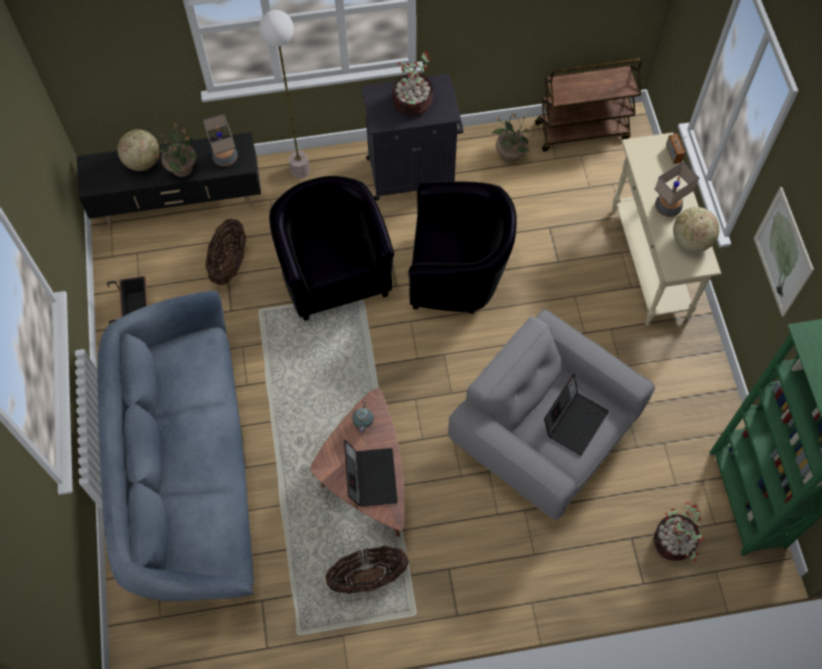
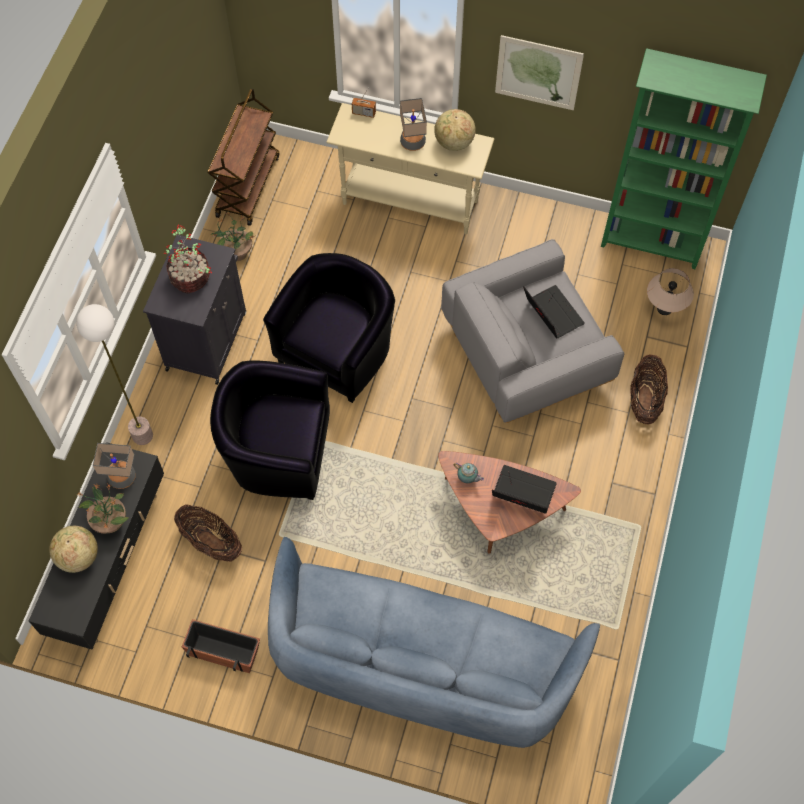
camera: 65 degrees left, 0 degrees up
(368, 576) = (590, 549): basket -> basket (644, 400)
(674, 543) = (664, 309): potted plant -> beige table lamp

